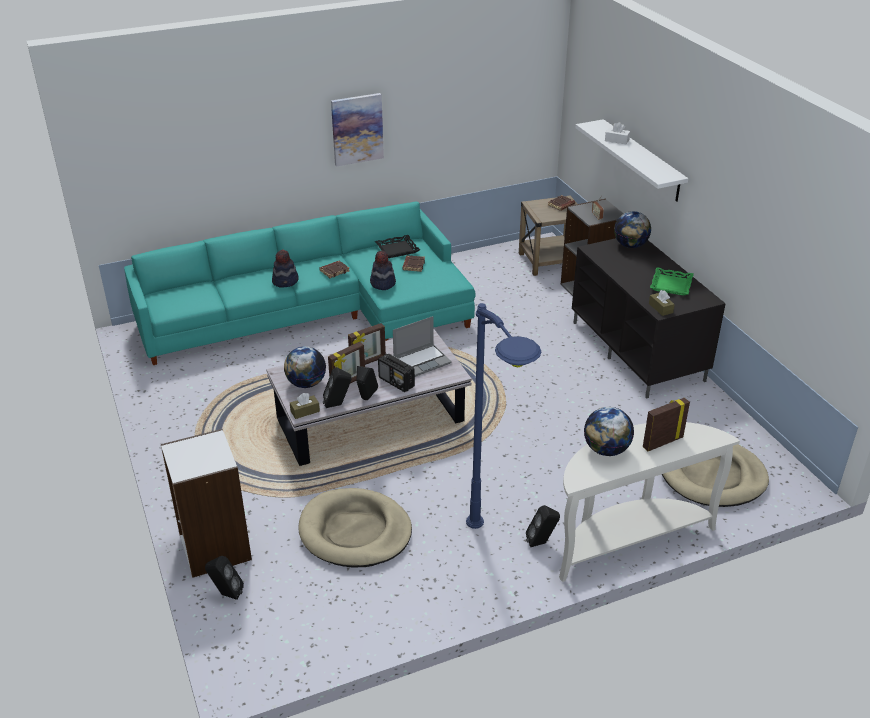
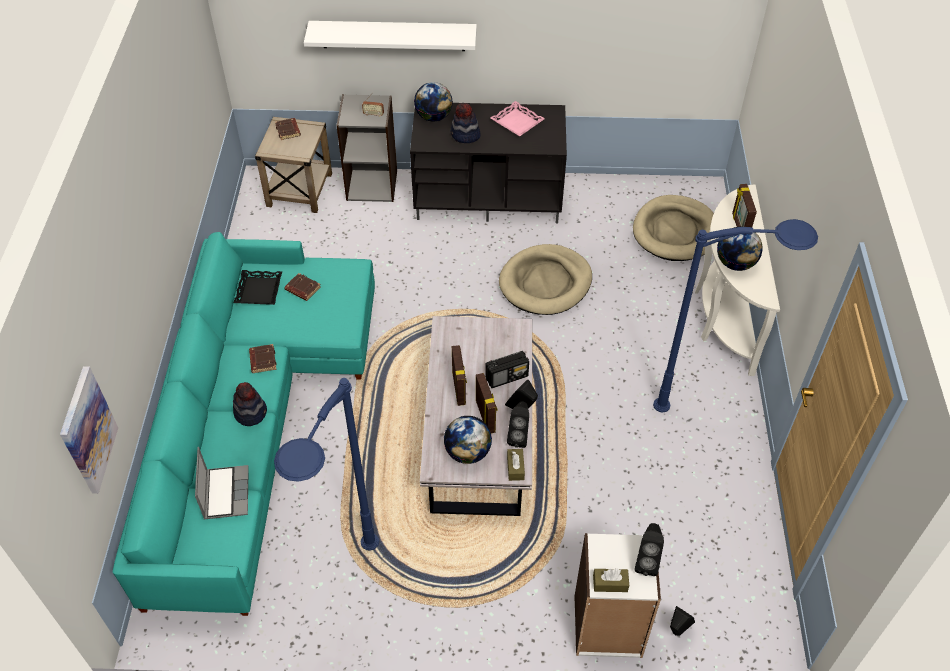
camera: 65 degrees left, 15 degrees up
(187, 401) = (346, 594): none -> blue floor lamp
(355, 532) = (635, 499): beige dog bed -> beige dog bed (545, 283)
(357, 129) = (154, 207): picture -> picture (87, 430)
(382, 283) = (319, 327): hat -> hat (465, 135)
(422, 361) = (483, 345): laptop -> laptop (225, 492)
(541, 542) = (704, 370): black speaker -> black speaker (646, 561)
(617, 140) = (365, 32): white tissue box -> none
(660, 308) = (549, 145): brown tissue box -> brown tissue box (610, 583)
(670, 285) = (517, 122): green tray -> pink tray

